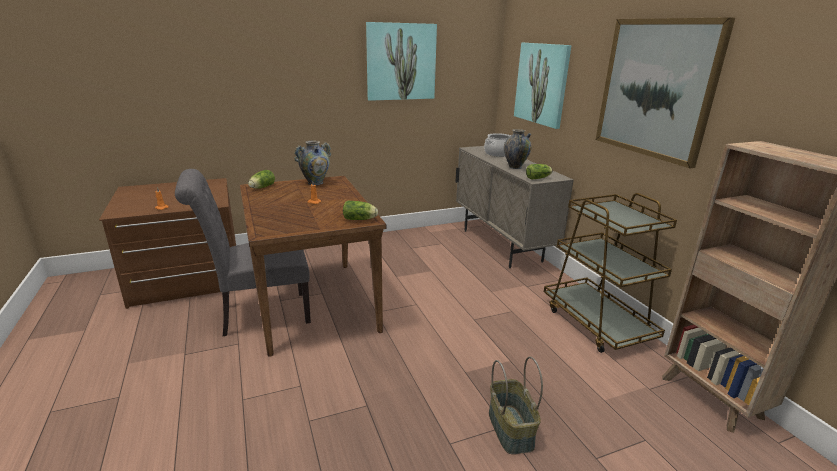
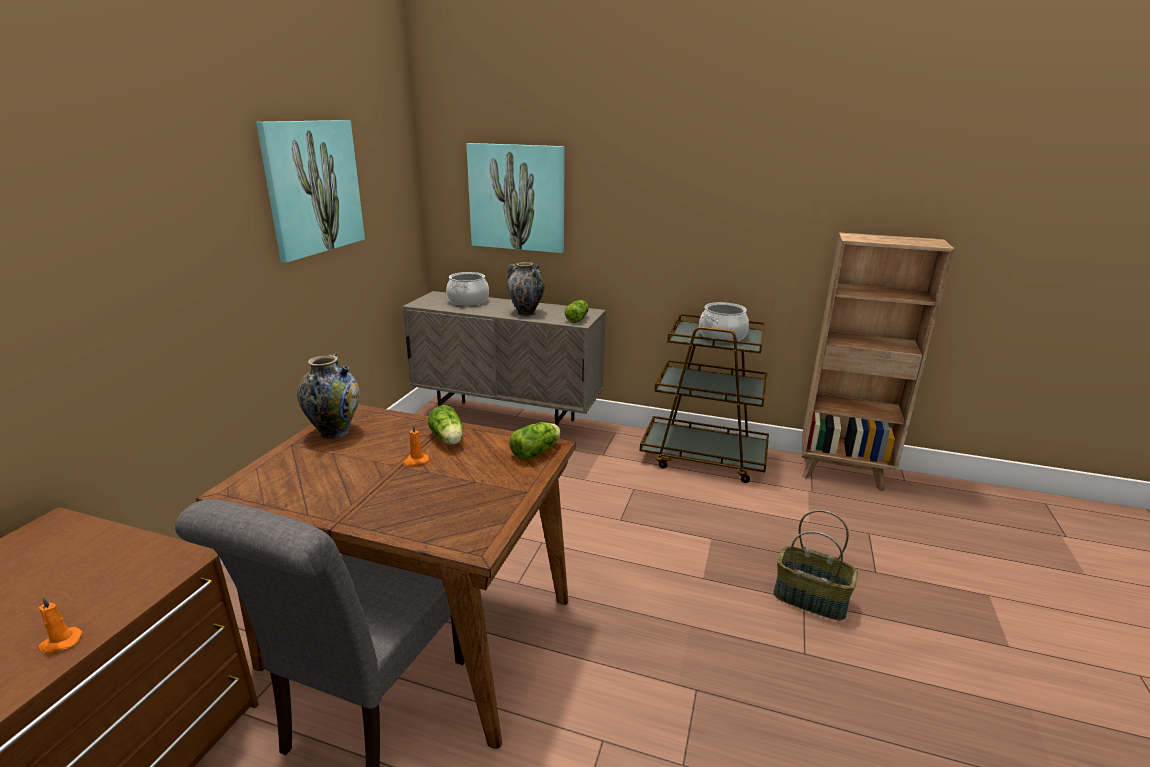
camera: 50 degrees left, 0 degrees up
(261, 188) = (261, 482): lettuce -> lettuce (448, 439)
(620, 217) = (722, 336): none -> cooking pot
(656, 89) = (707, 192): picture -> none

